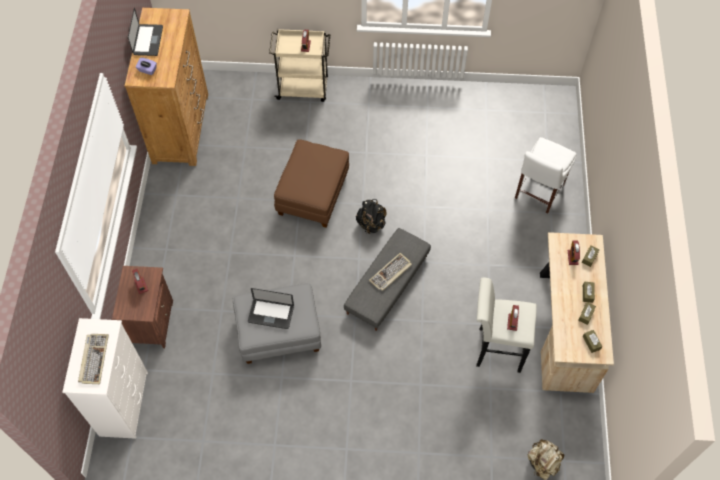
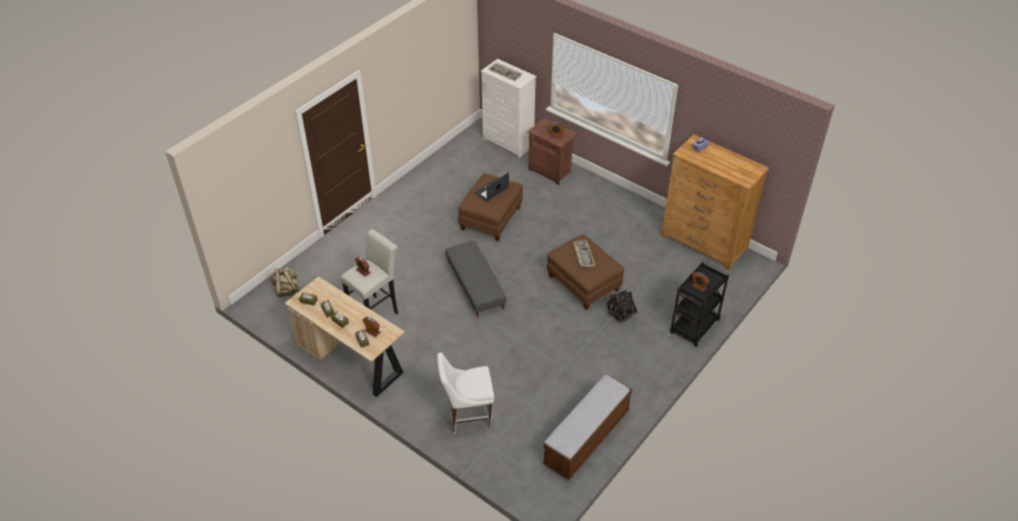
camera: 125 degrees right, 15 degrees down
(148, 40) = (729, 158): laptop -> none
(279, 333) = (490, 219): grey ottoman -> brown ottoman
(303, 88) = (694, 327): beige cart -> black cart
(371, 224) = (530, 301): black backpack -> black backpack (620, 314)
(390, 273) = (473, 271): keyboard -> keyboard (583, 254)
(483, 104) = (586, 438): none -> bench
(537, 193) = (467, 416): white chair -> white chair turned 75 degrees counterclockwise

